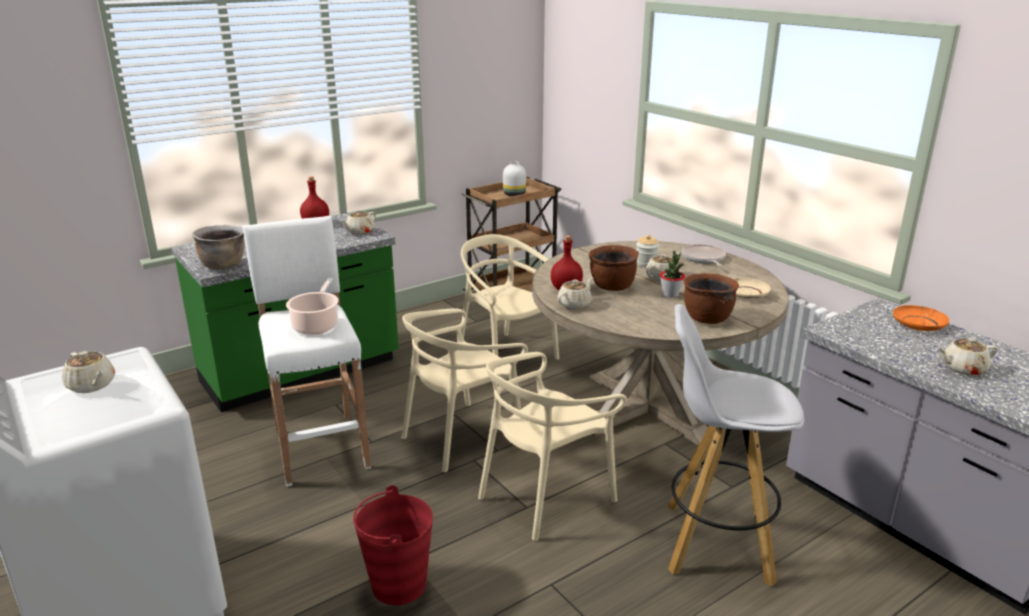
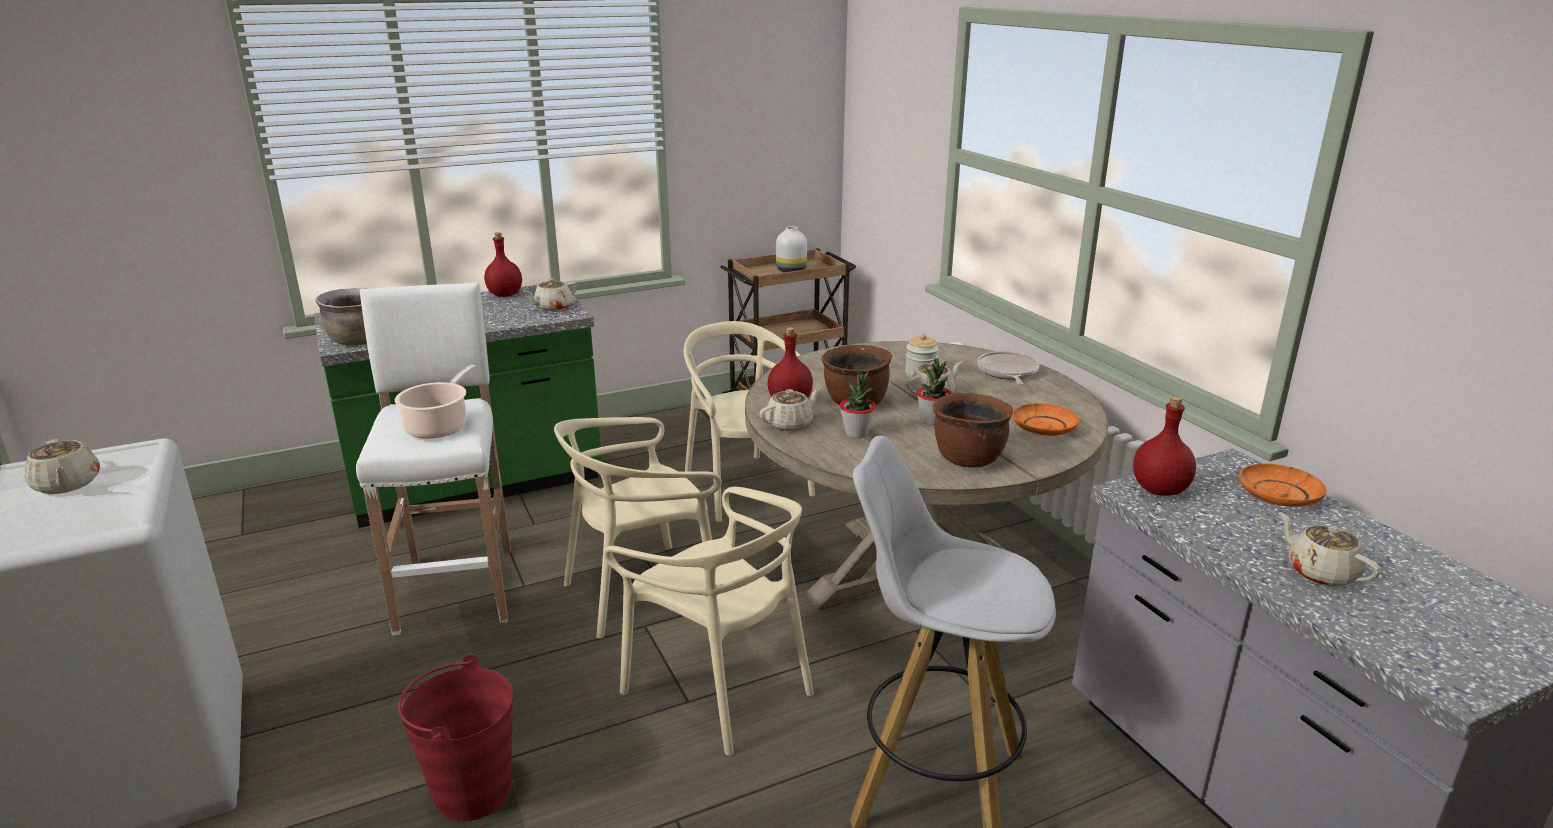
camera: 10 degrees right, 0 degrees up
(545, 496) = (719, 688): beige chair -> beige chair turned 105 degrees counterclockwise
(624, 307) = (856, 433): none -> potted plant
(746, 294) = (1044, 428): beige plate -> orange plate
(845, 327) = (1158, 490): none -> red bottle
(962, 368) = (1320, 572): beige teapot -> beige teapot turned 60 degrees clockwise

